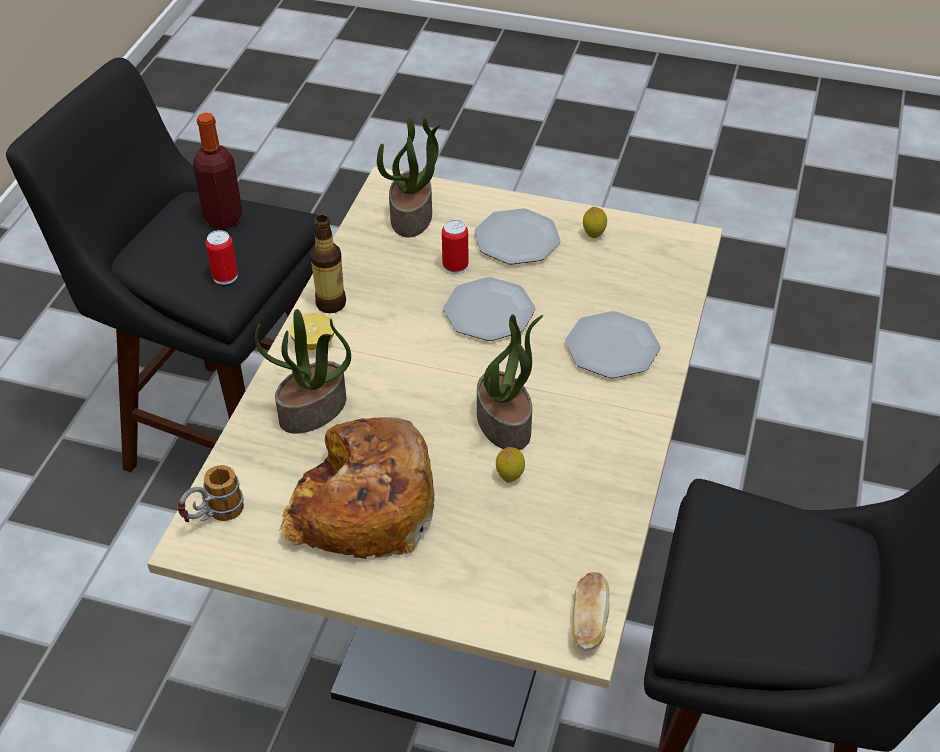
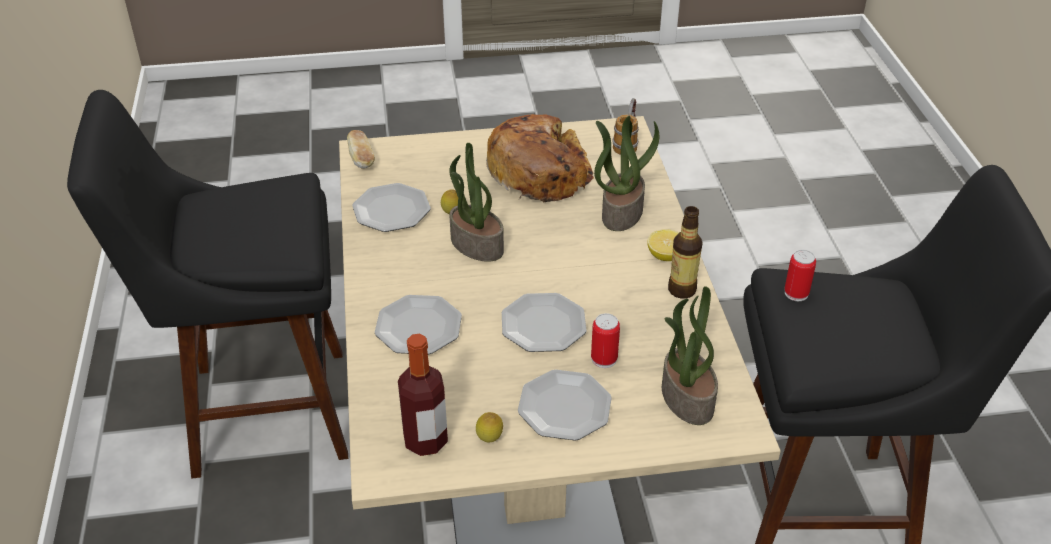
camera: 155 degrees right, 5 degrees down
(223, 218) = (861, 345): bottle -> bottle (425, 441)
(581, 509) = (392, 210): none -> plate

